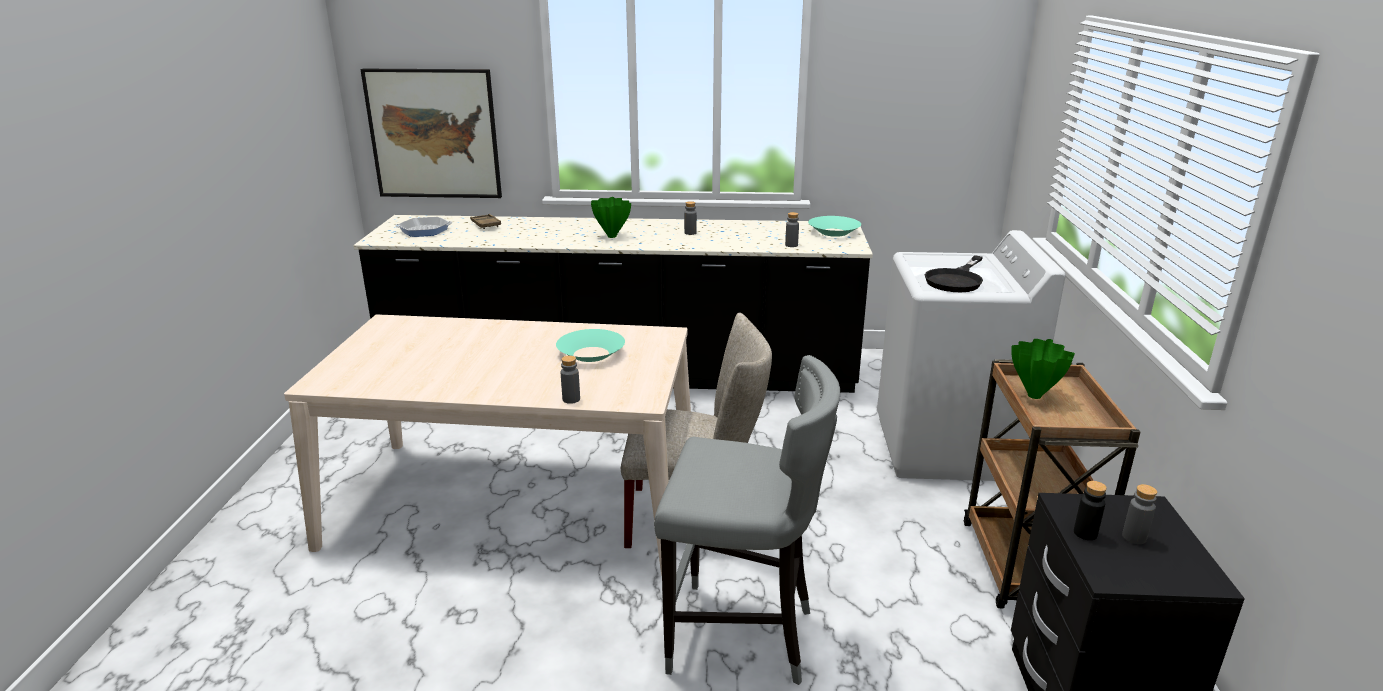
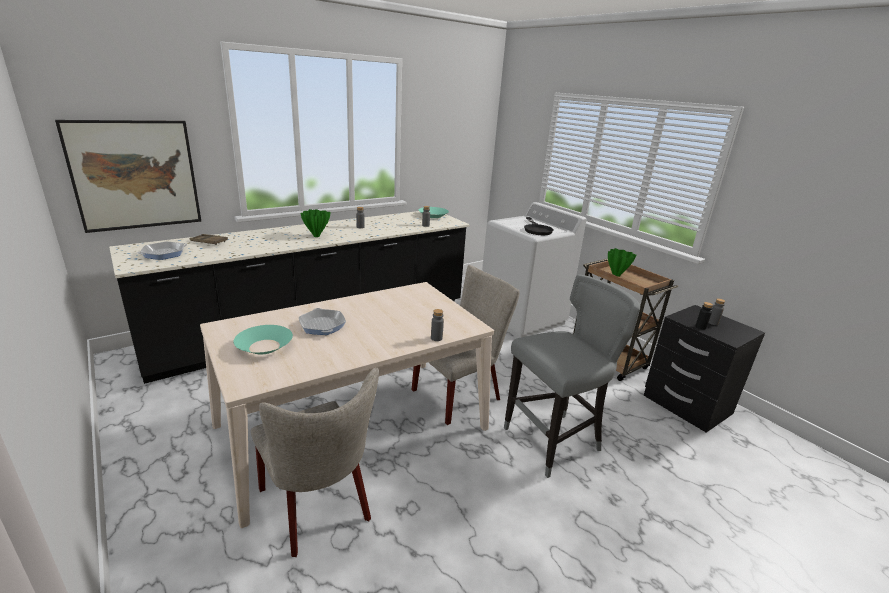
camera: 40 degrees left, 0 degrees up
(385, 568) = (319, 508): none -> beige chair
(476, 347) = (322, 325): none -> frying pan
(591, 354) = (401, 309): turquoise bowl -> turquoise bowl (264, 346)

